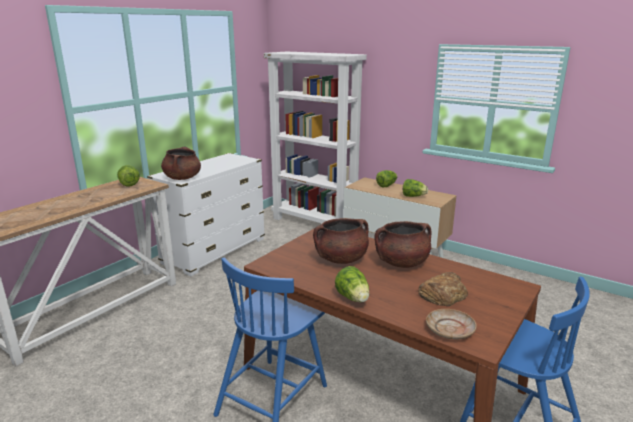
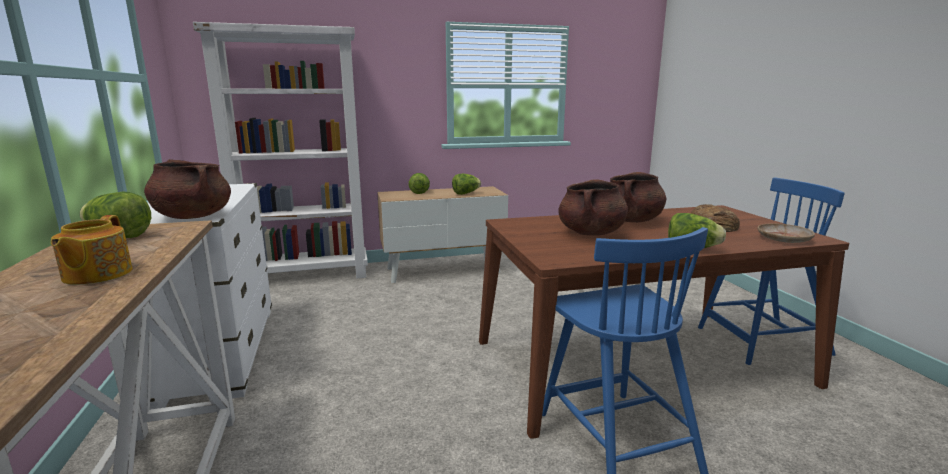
camera: 50 degrees left, 5 degrees down
(85, 201) = (96, 275): none -> teapot

